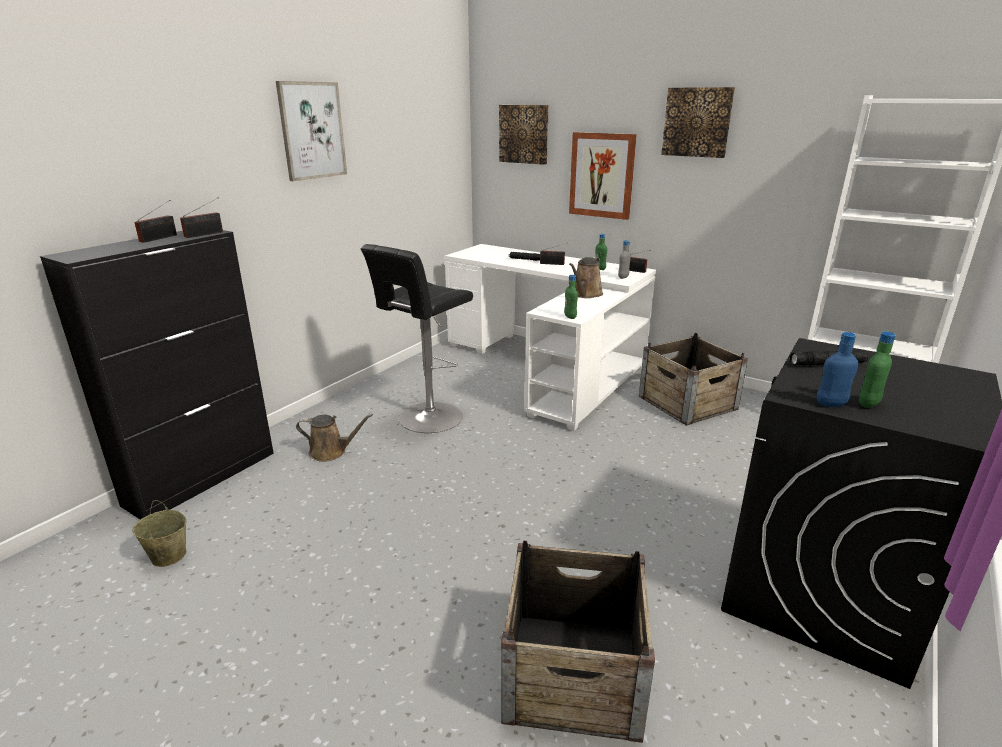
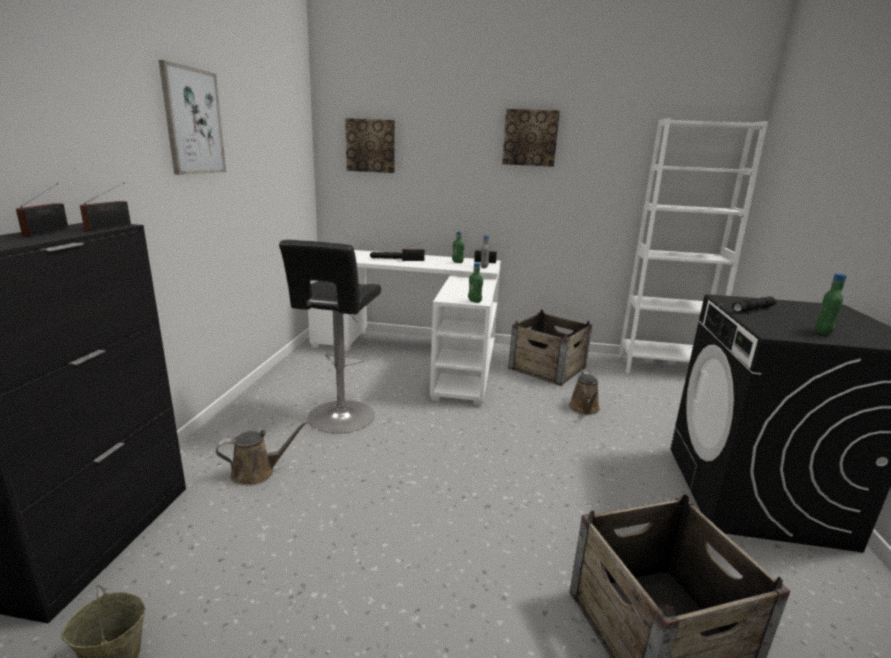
camera: 25 degrees left, 5 degrees down
(585, 294) = (464, 283): brown watering can -> brown watering can (584, 409)
(602, 175) = (448, 182): picture -> none
(831, 404) = (805, 336): blue bottle -> none

